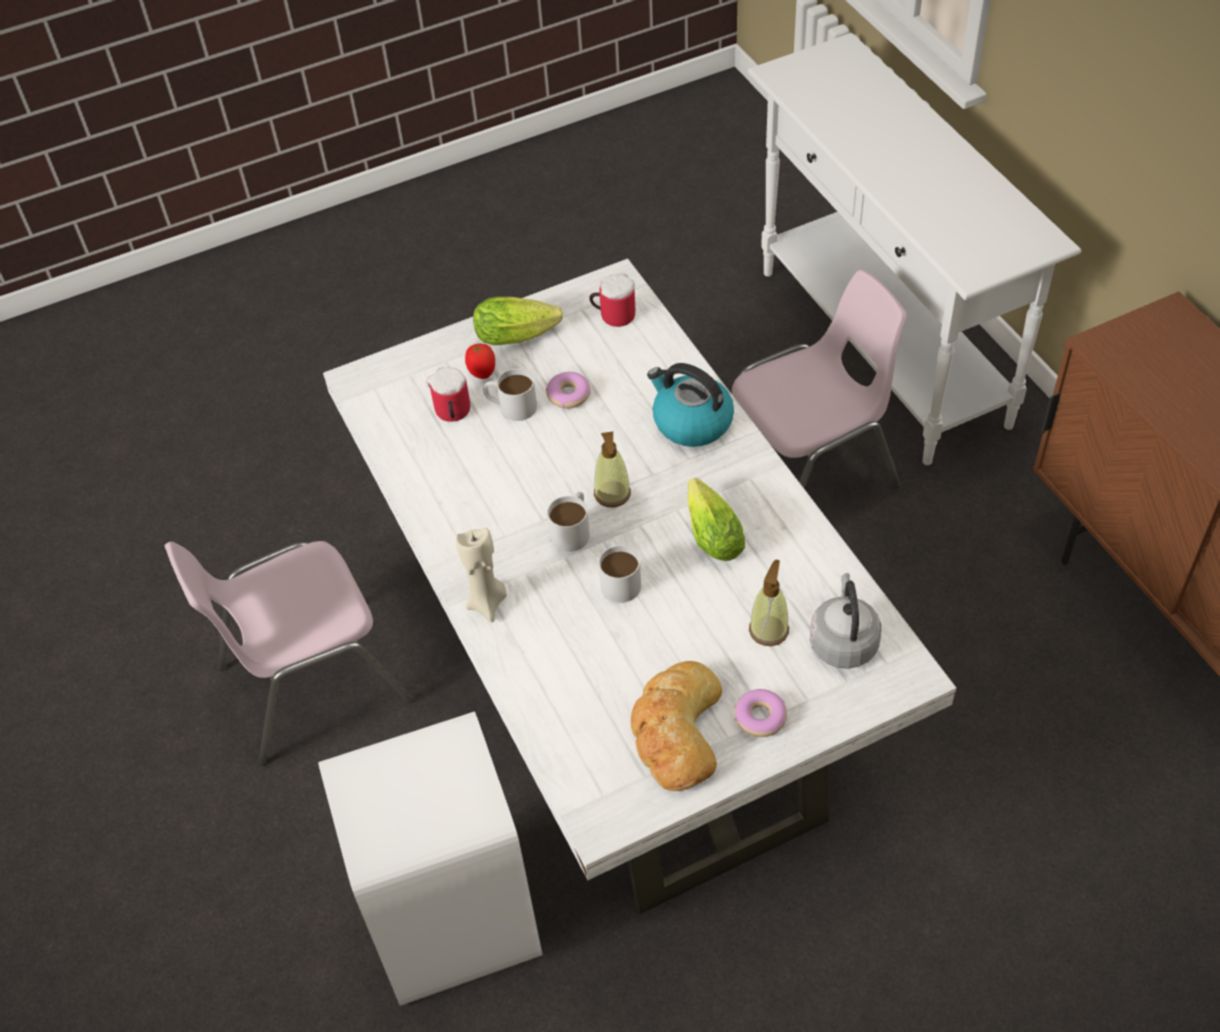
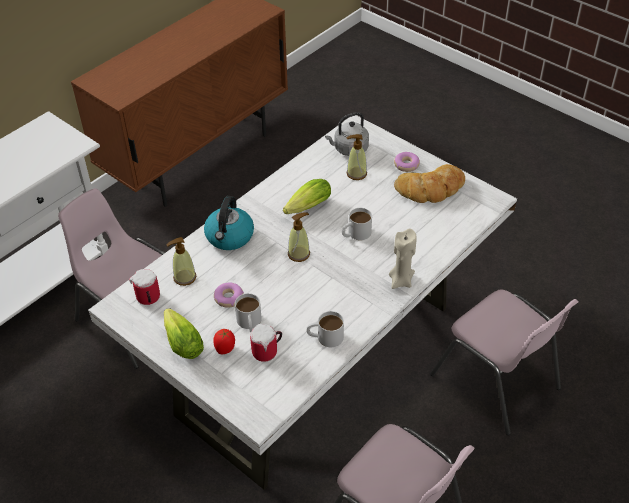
camera: 115 degrees left, 5 degrees down
(452, 922) = (496, 382): white trash can -> pink chair
(573, 529) = (332, 262): white mug -> white mug (325, 337)
(633, 357) = (184, 277): none -> soap dispenser

